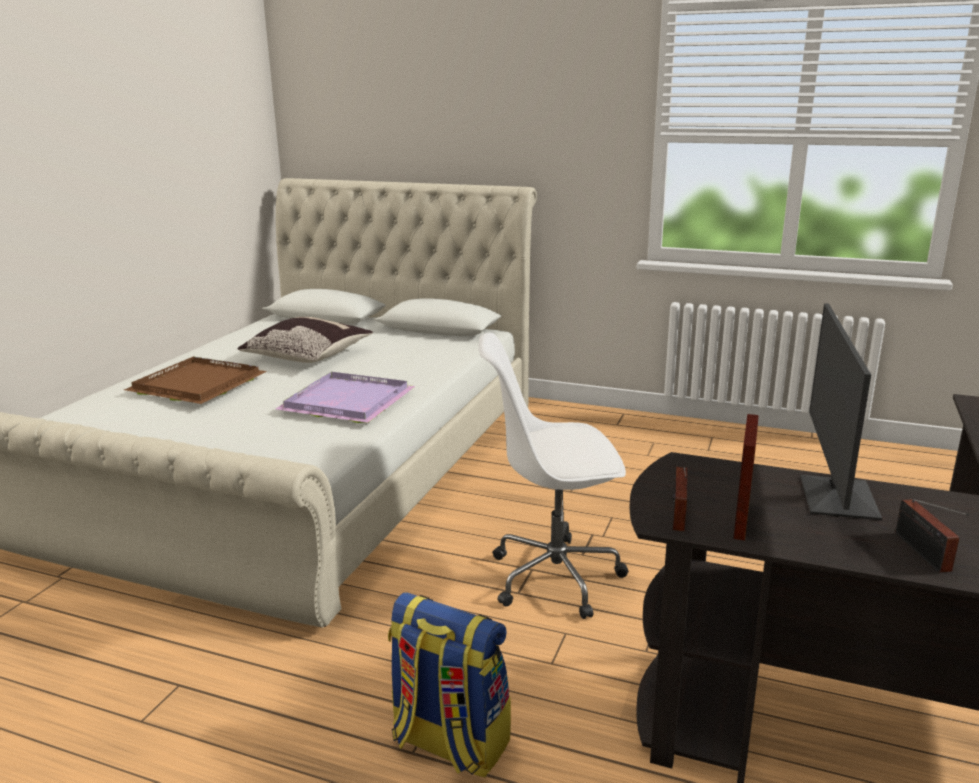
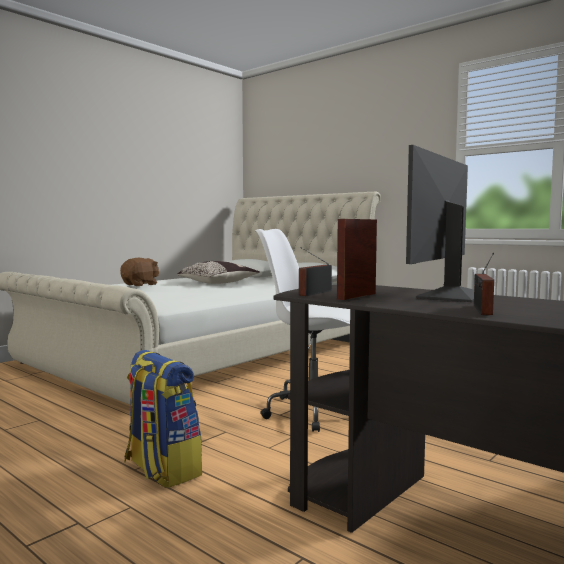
camera: 20 degrees right, 15 degrees down
(195, 385) = (141, 284): brown tray -> brown plush toy
(348, 402) = (214, 294): purple tray -> none

